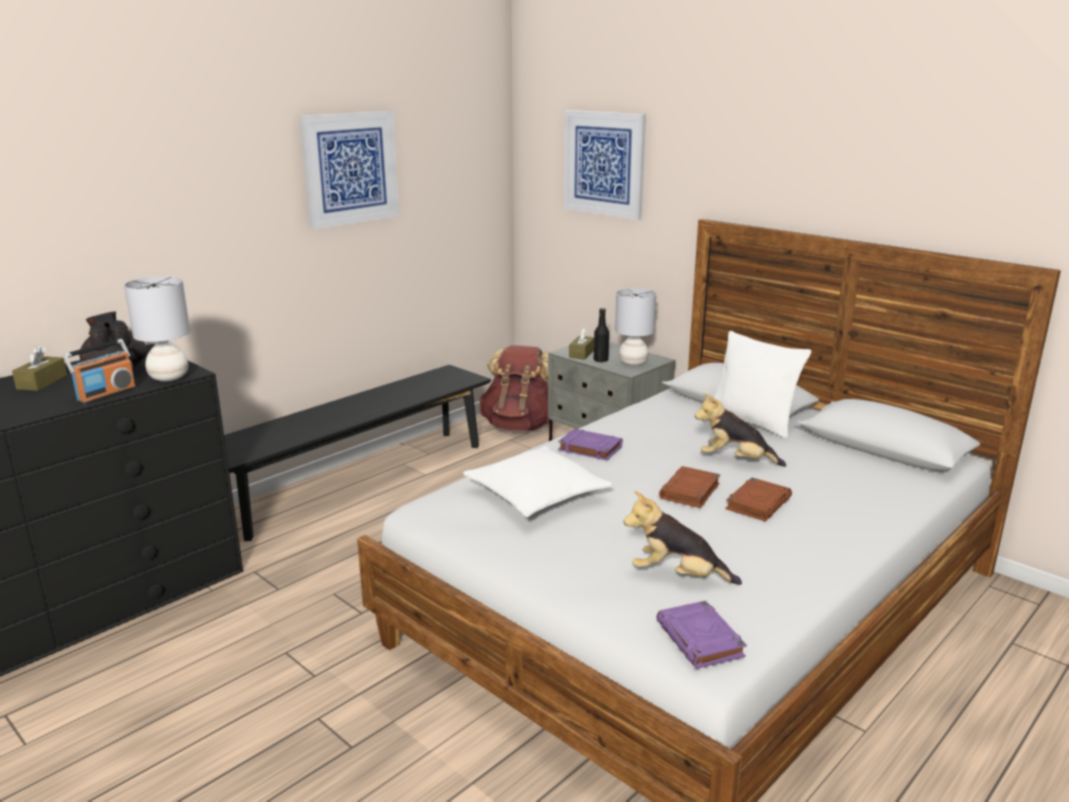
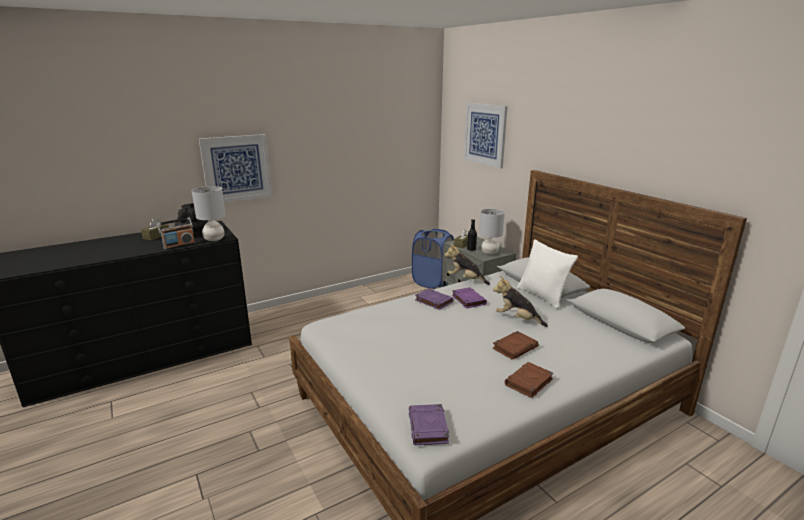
camera: 15 degrees right, 0 degrees up
(350, 168) = (338, 132): picture -> picture (237, 168)
(359, 480) = (332, 303): black bench -> none
(519, 425) = (432, 282): brown backpack -> blue laundry basket
(536, 494) = (386, 324): white pillow -> none
(643, 440) = (468, 300): none -> purple book
(677, 576) = (439, 385): plush toy -> plush toy (465, 279)
(689, 491) = (477, 335): brown book -> brown book (528, 382)

